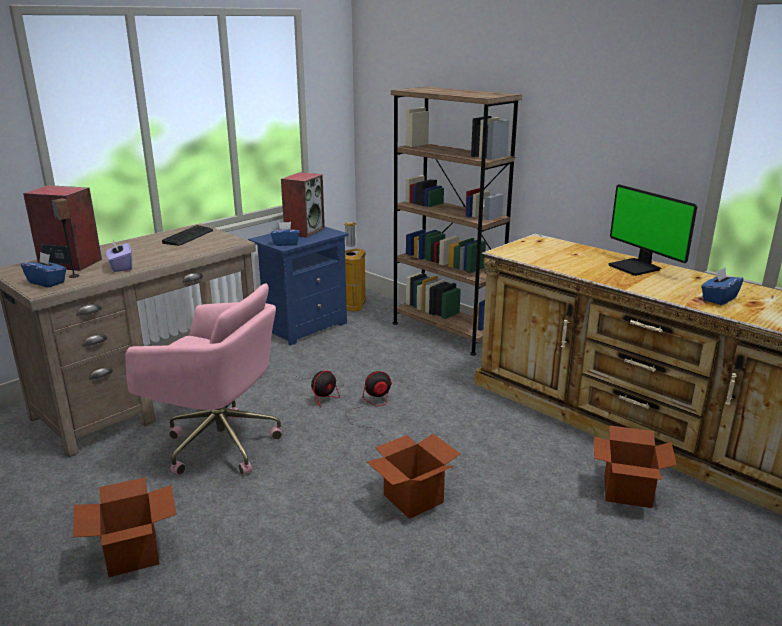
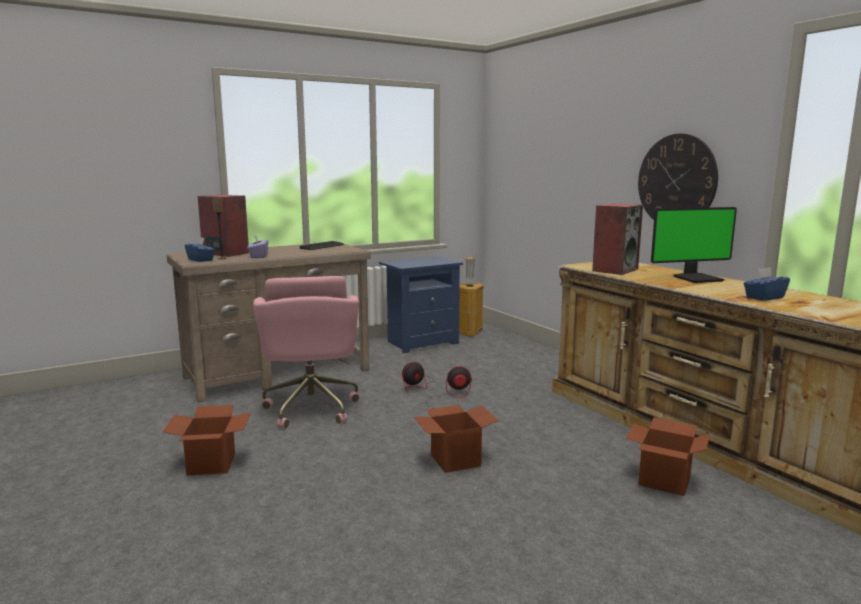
camera: 15 degrees right, 10 degrees down
(217, 445) = (311, 408): pink office chair -> pink office chair turned 45 degrees clockwise
(286, 243) = (406, 265): blue tissue box -> none
(304, 231) = (427, 259): speaker -> speaker (615, 270)
(446, 331) = (544, 355): brown bookcase -> none
(601, 150) = (676, 181): none -> wall clock
(636, 267) = (697, 278): monitor -> monitor turned 90 degrees counterclockwise

